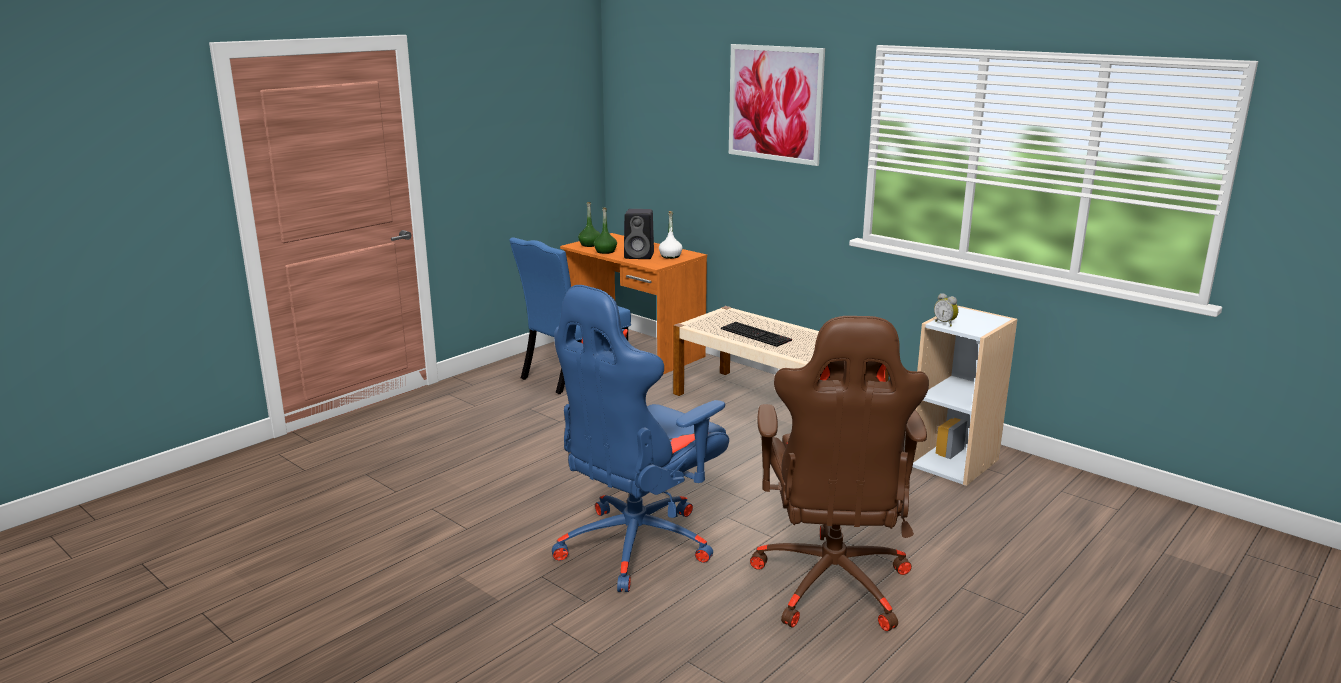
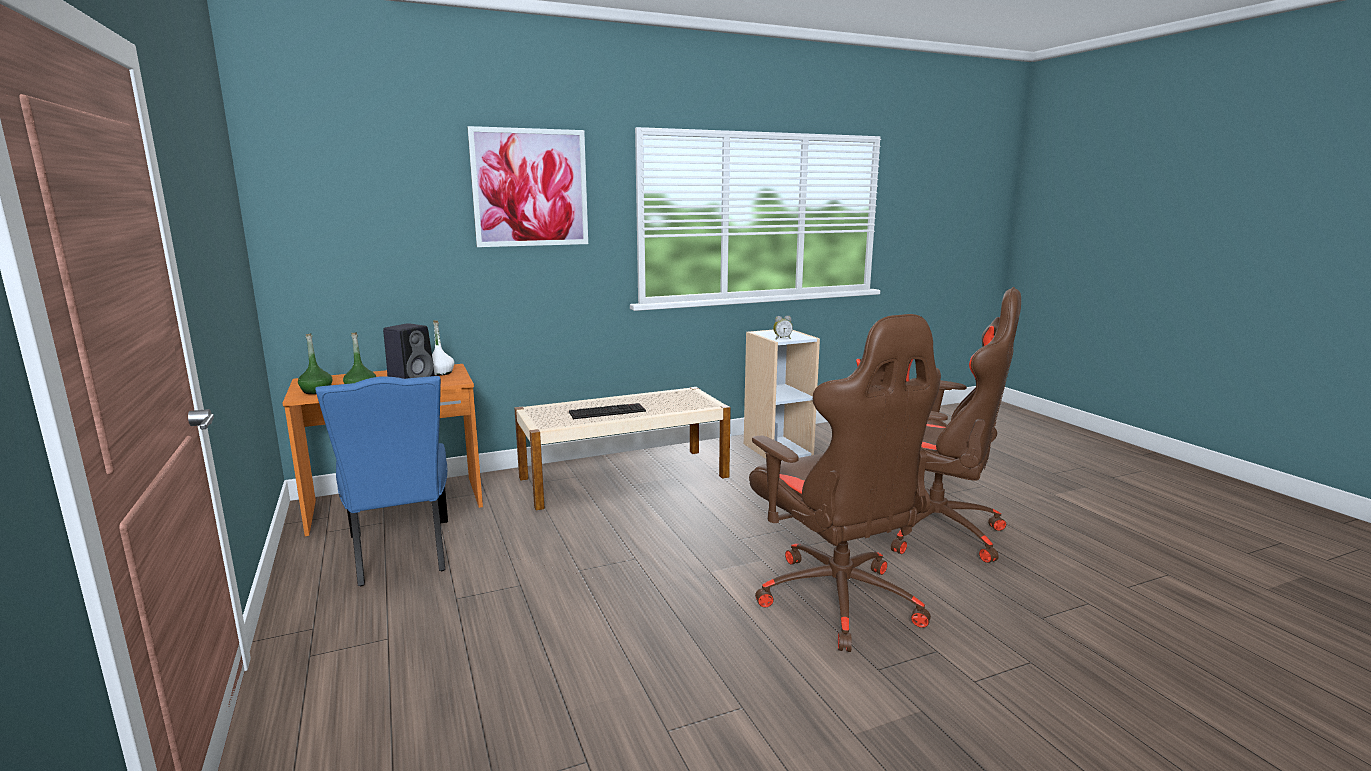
camera: 65 degrees left, 5 degrees down
(644, 540) = (830, 593): blue office chair -> brown office chair

